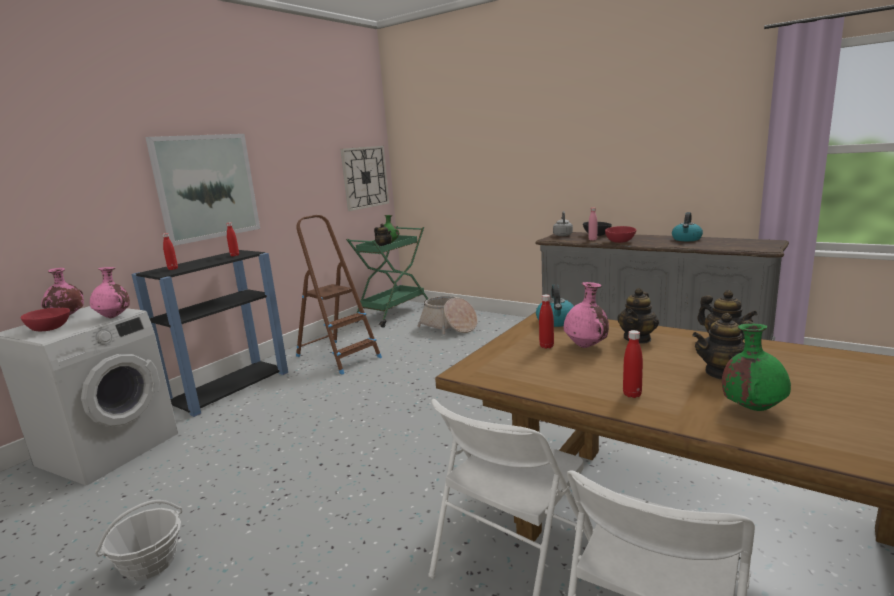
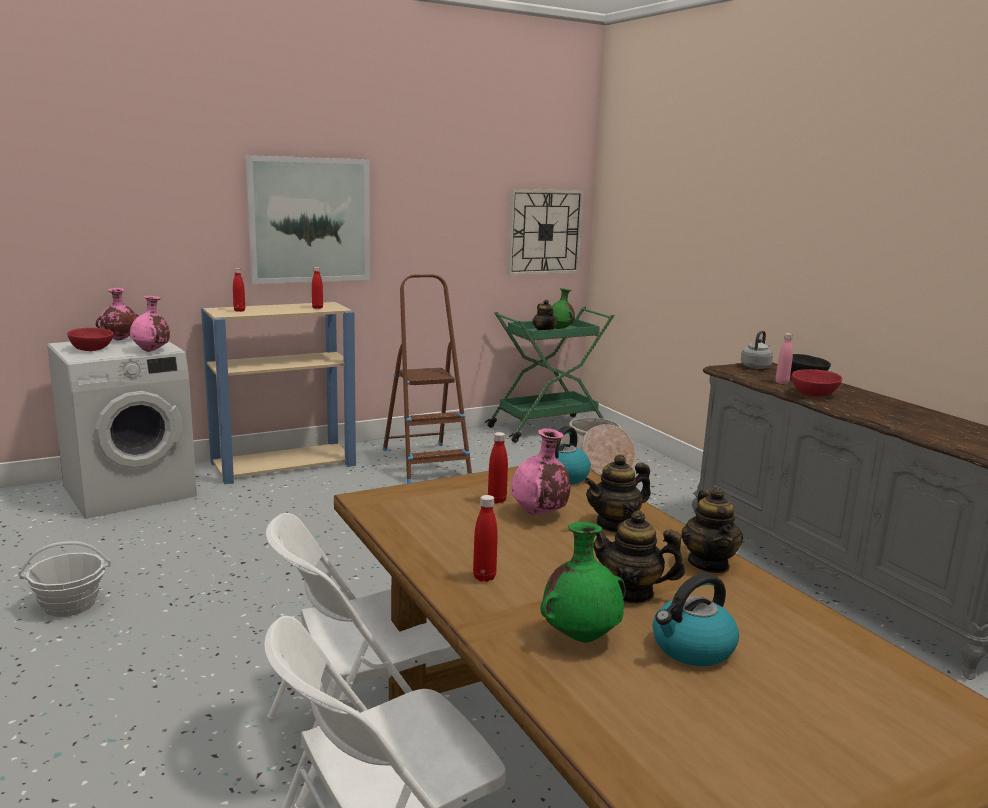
camera: 25 degrees right, 0 degrees up
(230, 387) = (284, 464): black bookcase -> beige bookcase
(686, 239) = (921, 415): kettle -> kettle (692, 648)

